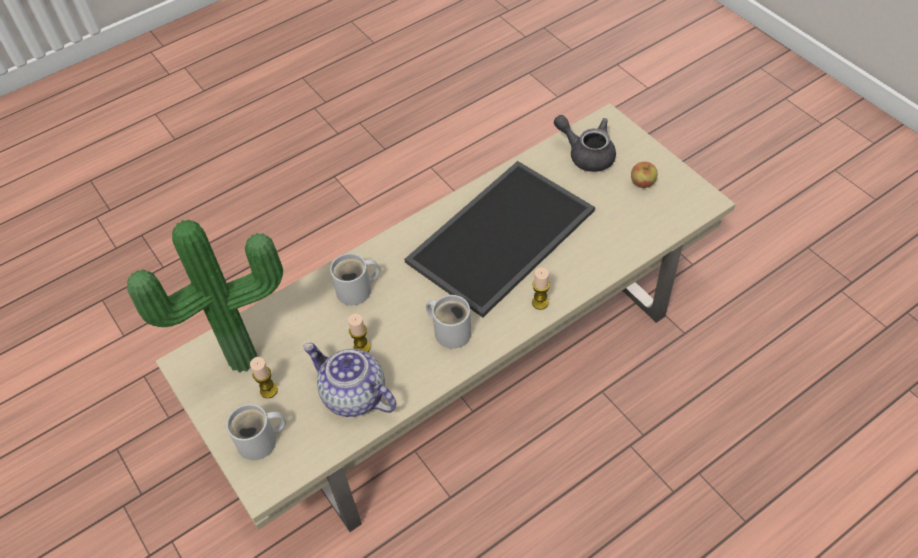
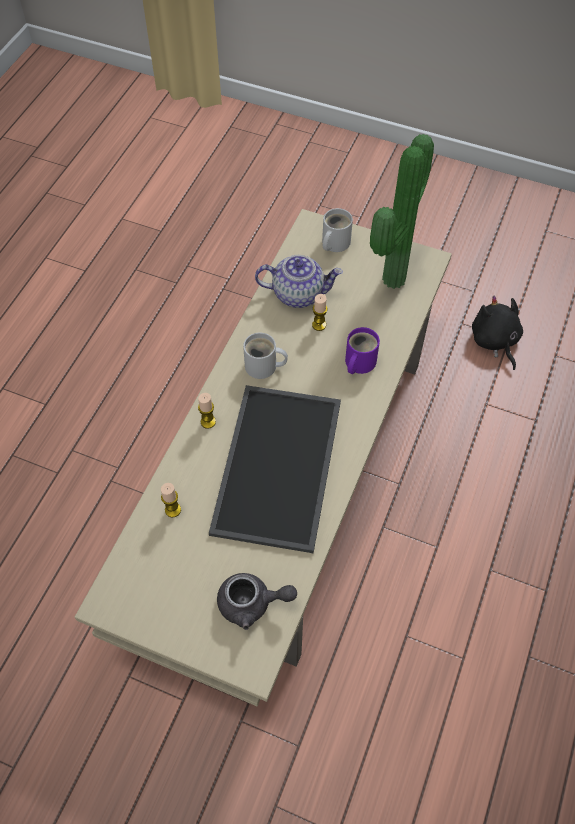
camera: 145 degrees right, 5 degrees up
(159, 379) = (494, 341): none -> black plush toy
(268, 390) = (357, 271): candle -> candle (173, 510)
(357, 290) = (358, 363): white mug -> purple mug
(642, 183) = (177, 594): apple -> none

